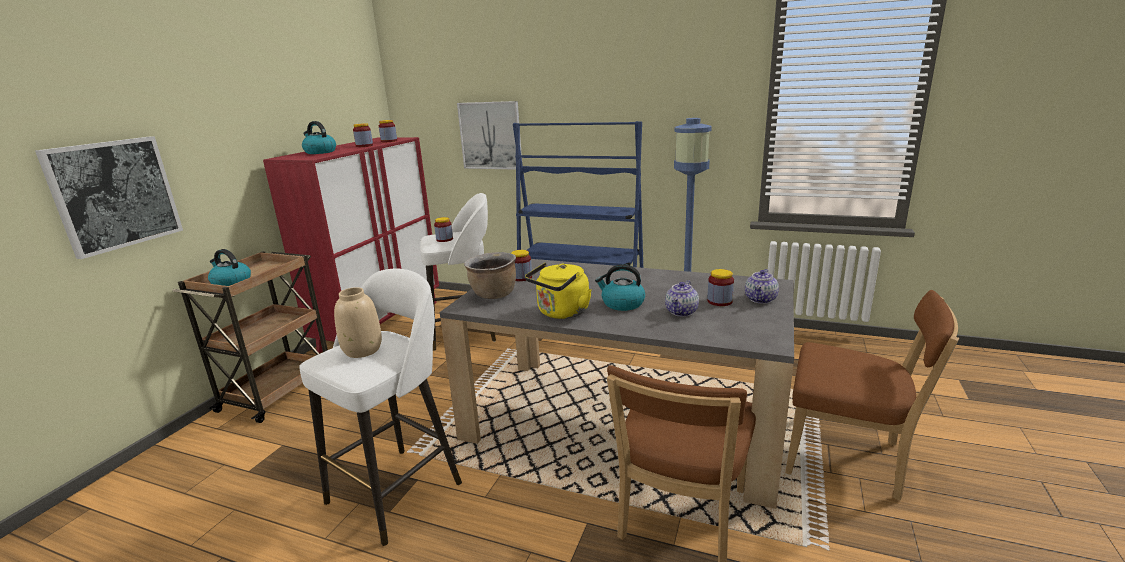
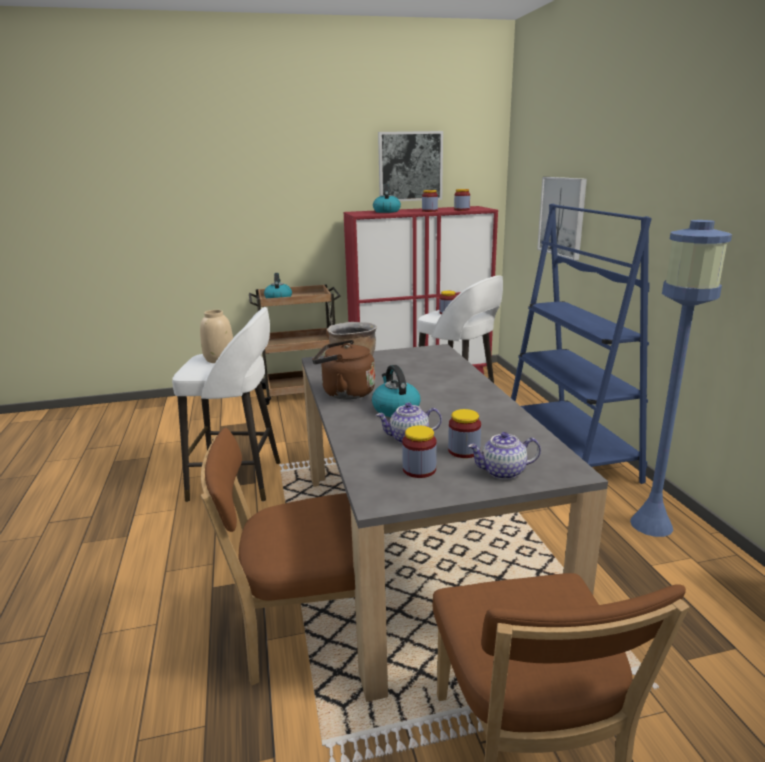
camera: 55 degrees right, 0 degrees up
(114, 194) = (230, 221): picture -> picture (410, 166)
(521, 277) = (403, 359): jar -> jar (419, 469)
(561, 313) = (345, 393): yellow kettle -> brown kettle

